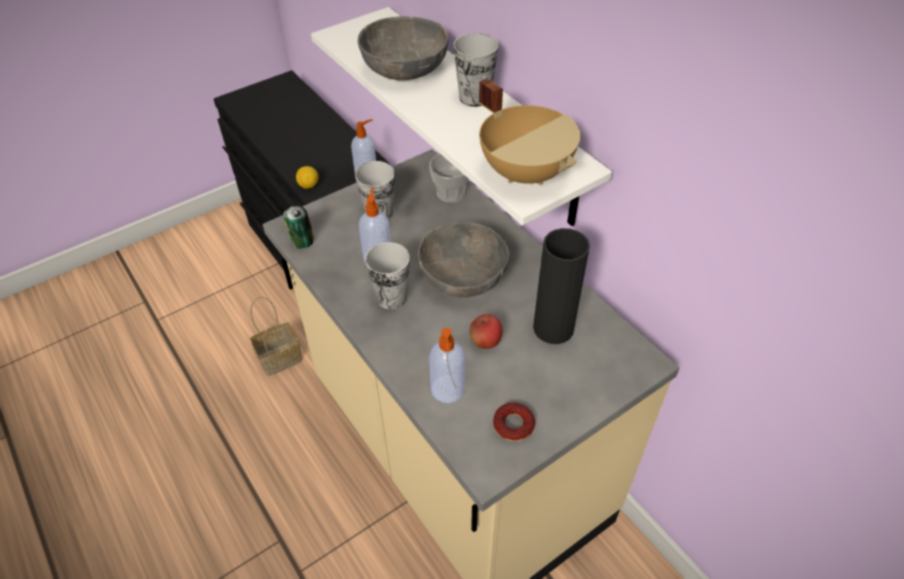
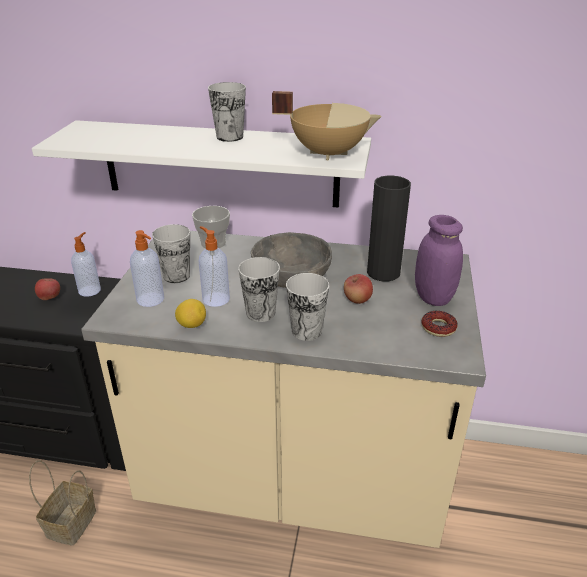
camera: 45 degrees left, 15 degrees down
(302, 242) = (138, 321): can -> none
(308, 185) = (44, 320): lemon -> lemon (192, 325)
(333, 164) = (49, 298): none -> apple
(401, 342) = (306, 331): none -> cup
(405, 70) = (153, 141): grey bowl -> none
(447, 390) = (376, 336): soap dispenser -> soap dispenser (151, 299)
(559, 390) = (433, 297): none -> purple jar

